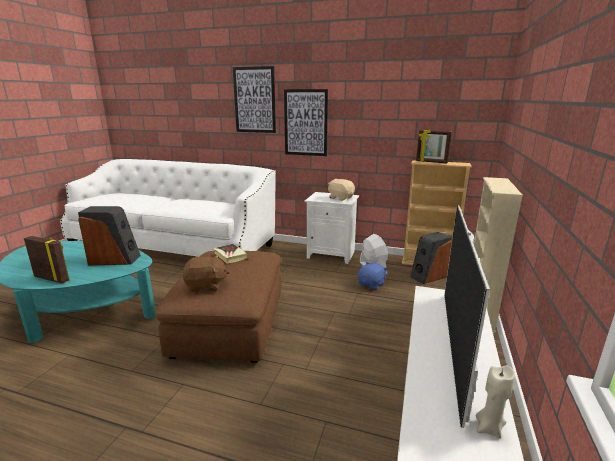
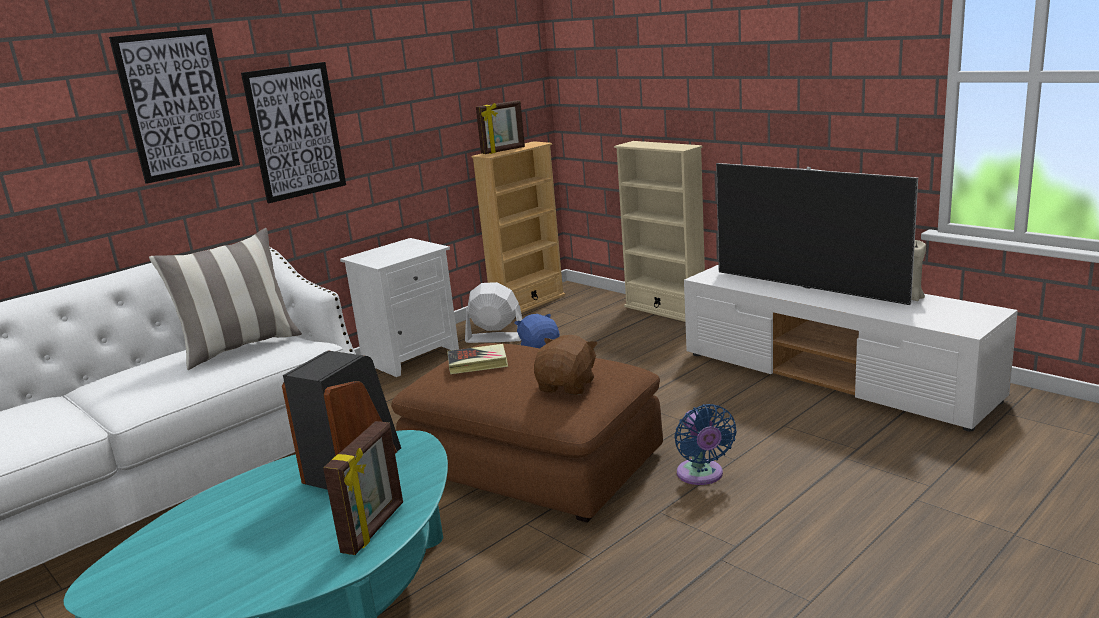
camera: 60 degrees left, 0 degrees up
(52, 278) = (374, 528): picture frame -> picture frame turned 150 degrees clockwise
(213, 206) = (240, 348): none -> pillow
(232, 392) = (701, 475): none -> blue fan
(340, 198) = (407, 248): beige plush toy -> none
(428, 276) = (560, 312): speaker -> none

